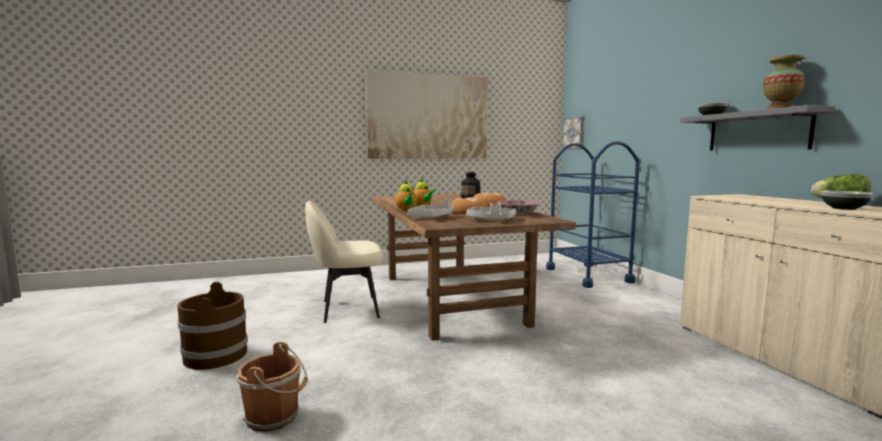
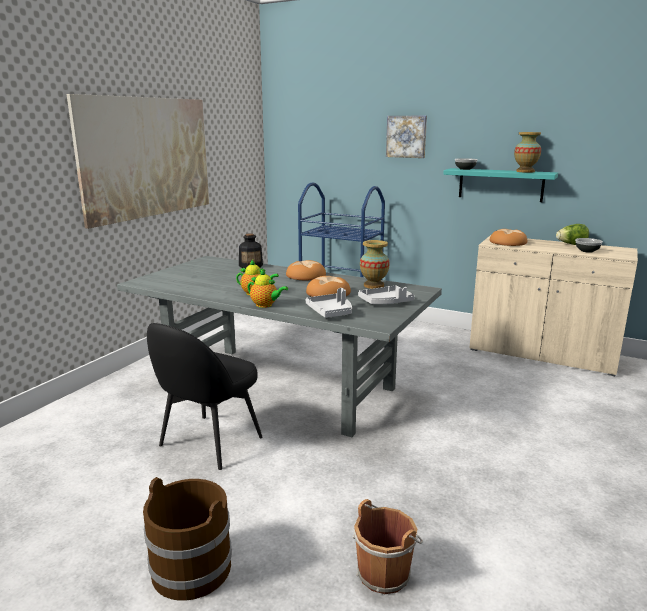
camera: 45 degrees left, 10 degrees up
(347, 309) = (209, 443): beige chair -> black chair
(448, 298) = (278, 387): brown dining table -> grey dining table
(518, 214) = (374, 286): bowl -> vase
(574, 133) = (287, 165): picture -> picture (406, 136)
(738, 197) = (507, 242): none -> bread
(757, 131) = (500, 185): grey shelf -> turquoise shelf

